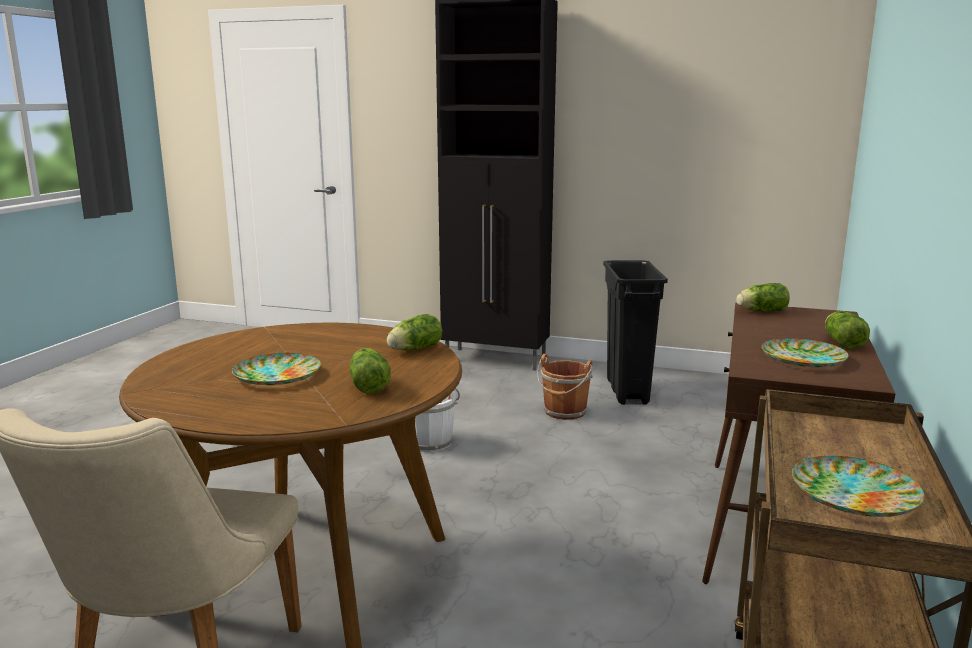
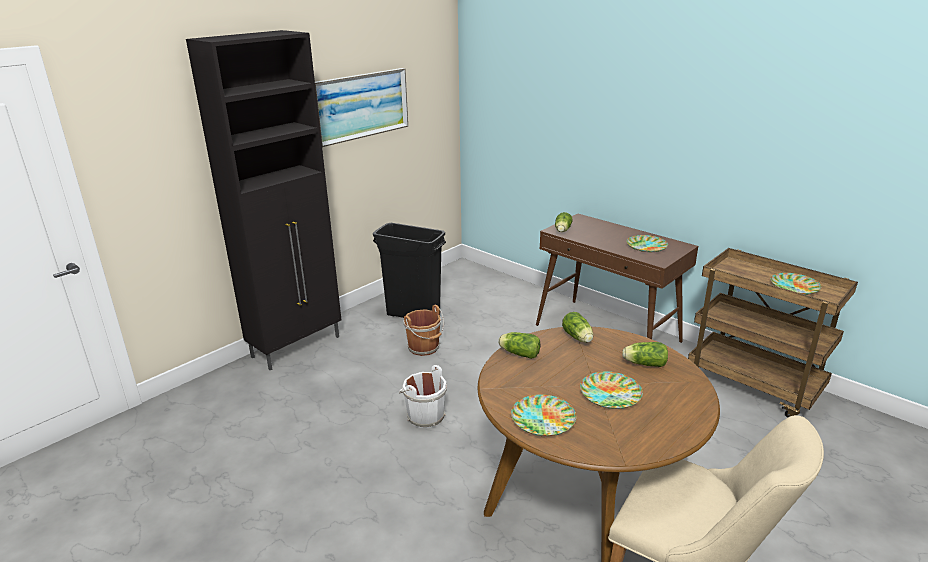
camera: 65 degrees left, 10 degrees up
(209, 353) = (542, 419): none -> plate
(659, 104) = (361, 105): none -> picture
(842, 342) = (626, 232): lettuce -> lettuce (518, 353)

